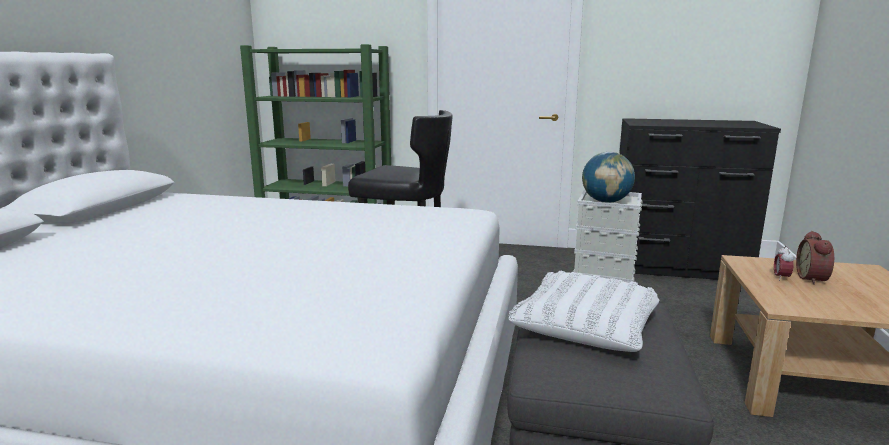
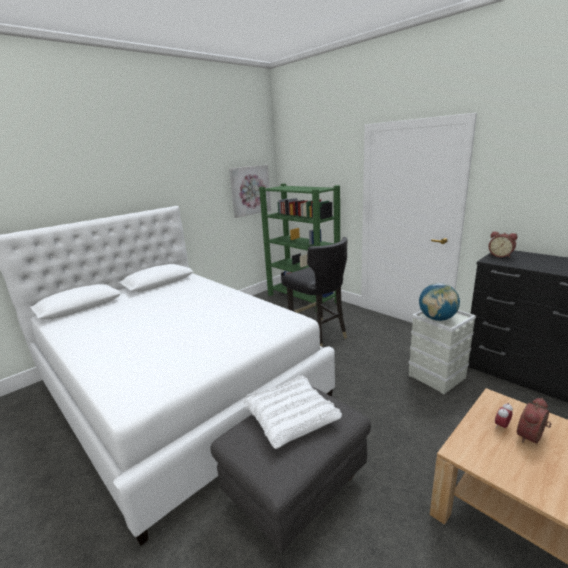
camera: 35 degrees right, 5 degrees up
(218, 52) = (250, 190): none -> picture
(641, 121) = (500, 255): none -> alarm clock

